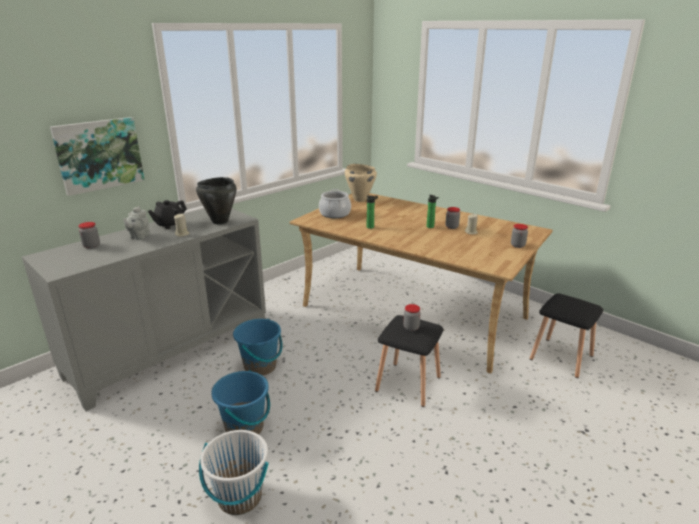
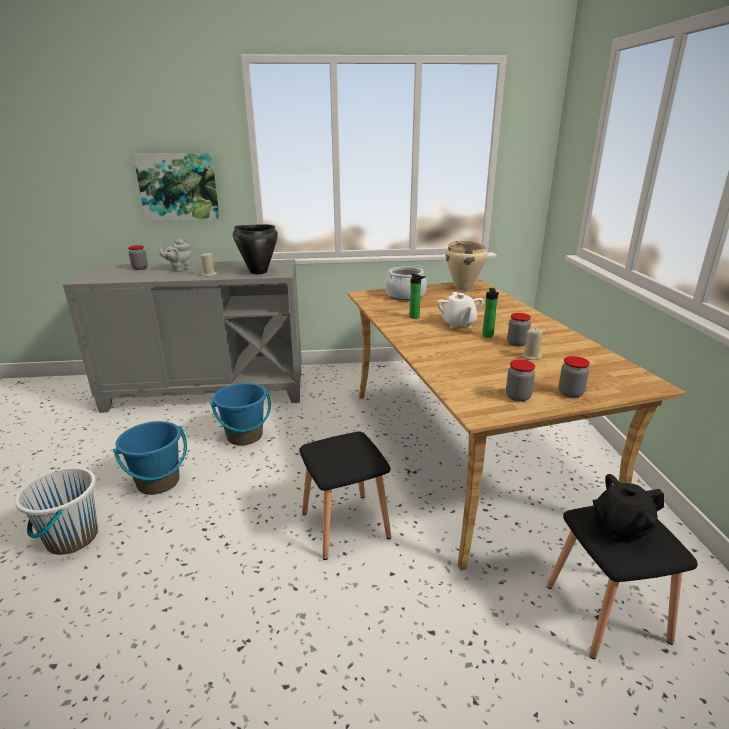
camera: 40 degrees right, 0 degrees up
(169, 225) = (219, 266): black teapot -> black teapot (621, 526)
(403, 224) = (458, 324): none -> white teapot
(411, 327) = (343, 449): jar -> jar (518, 397)

